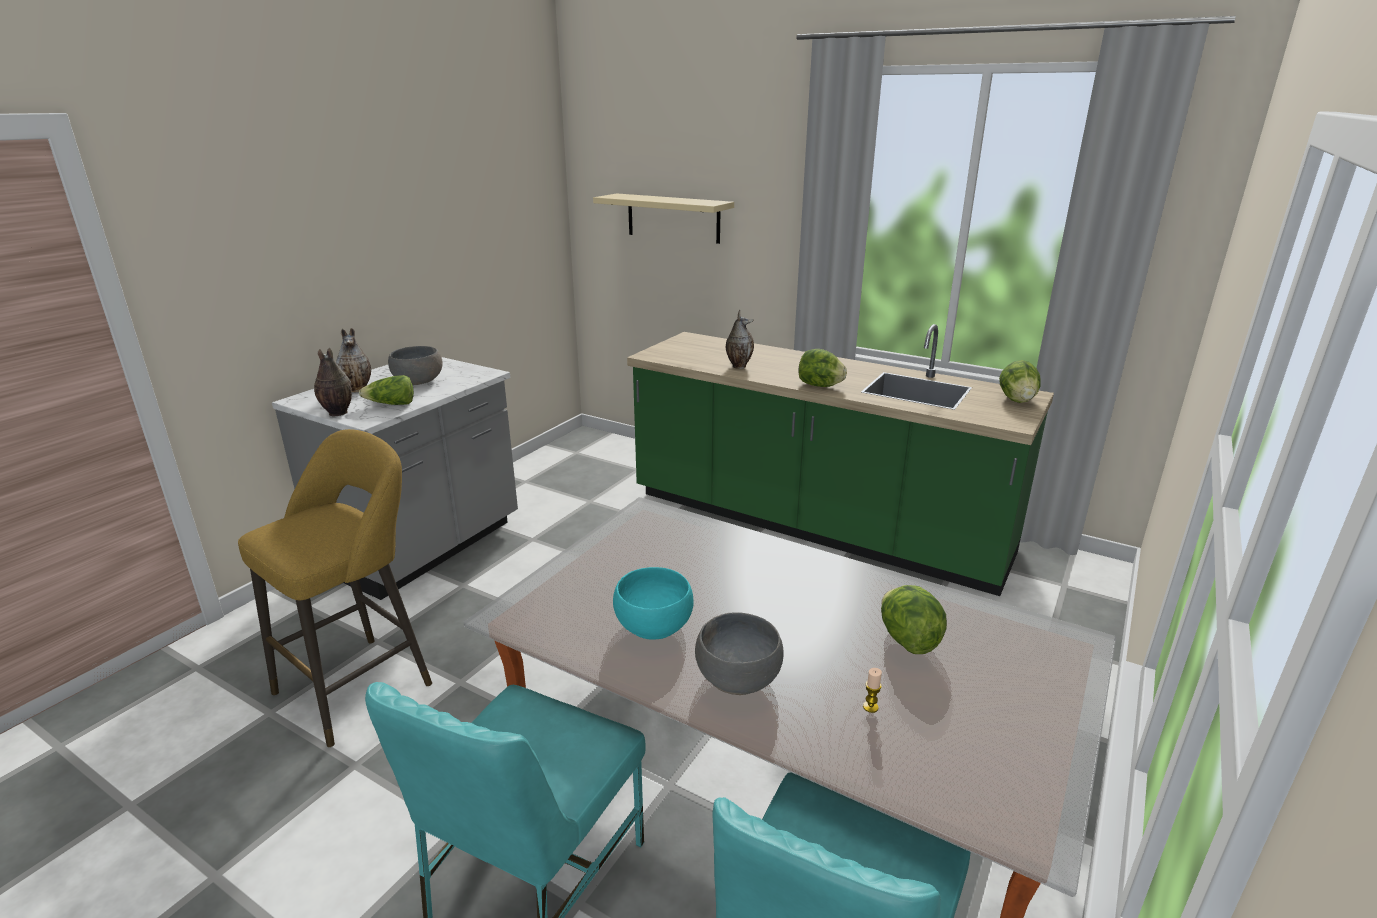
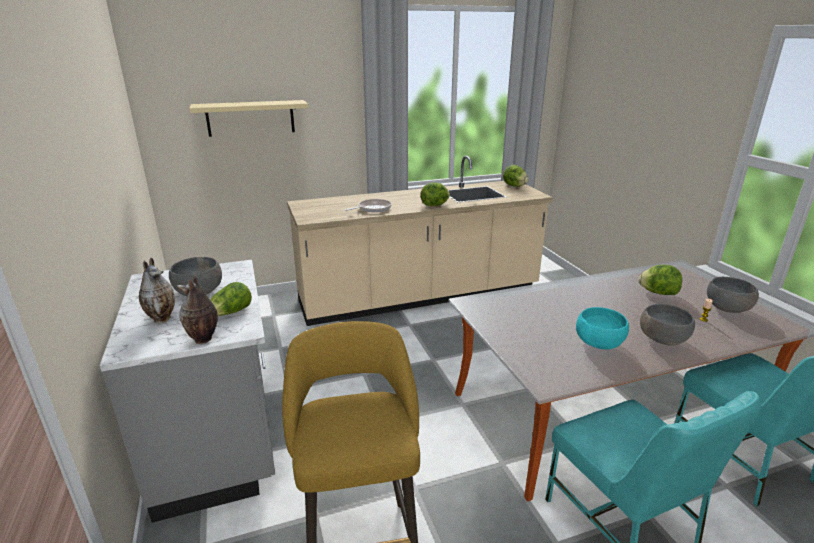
camera: 50 degrees left, 0 degrees up
(738, 366) = (373, 209): vase -> frying pan
(814, 526) = (420, 297): green counter -> beige counter
(965, 728) = (727, 308): none -> grey bowl

